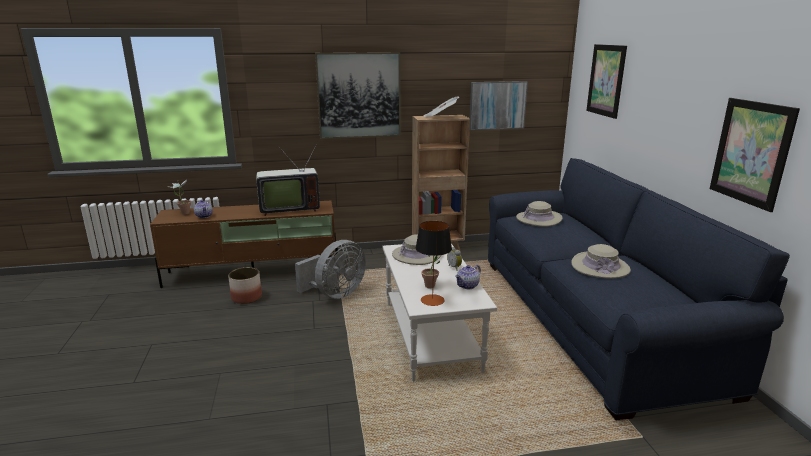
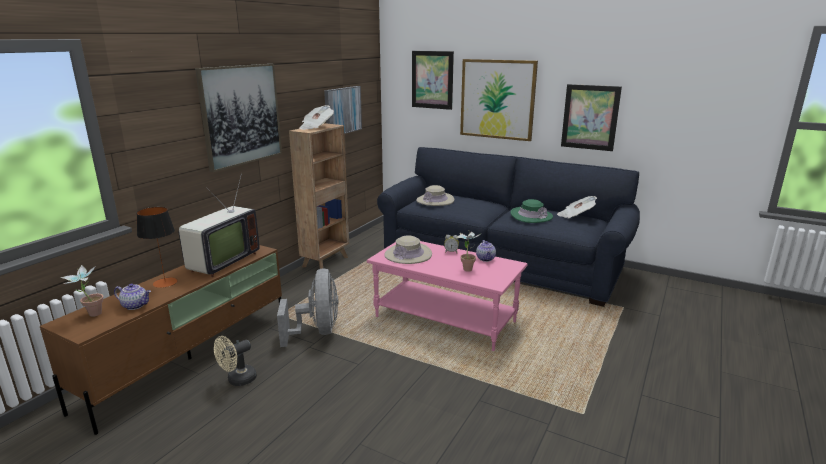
camera: 50 degrees left, 0 degrees up
(246, 298) = (237, 380): planter -> beige fan
(432, 300) = (490, 276): table lamp -> table lamp (165, 282)
(432, 335) = (446, 319): white coffee table -> pink coffee table
(600, 267) = (531, 216): beige hat -> green hat
(656, 111) = (497, 99): none -> picture
(659, 288) = (575, 216): none -> newspaper

